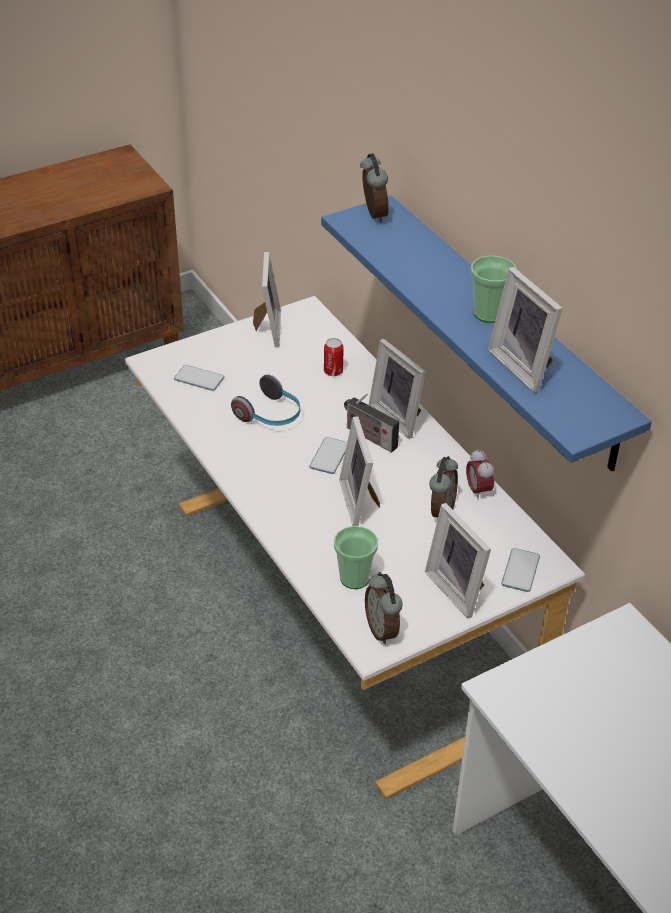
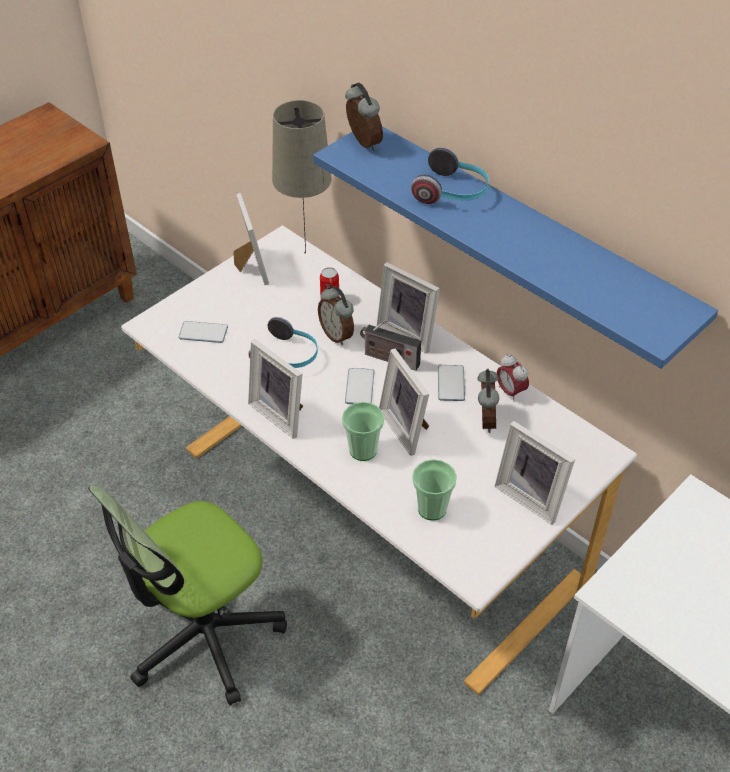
camera: 15 degrees left, 5 degrees up
(135, 678) = (203, 634): none -> office chair
(324, 333) = (306, 261): none -> beige table lamp
(382, 629) = (478, 556): alarm clock -> alarm clock (337, 335)
(438, 272) = (452, 192): none -> headphones
(488, 314) = (519, 228): cup -> cup (363, 450)
(520, 571) = (580, 464): phone -> phone (451, 383)
(524, 366) = (577, 276): picture frame -> picture frame (281, 413)

